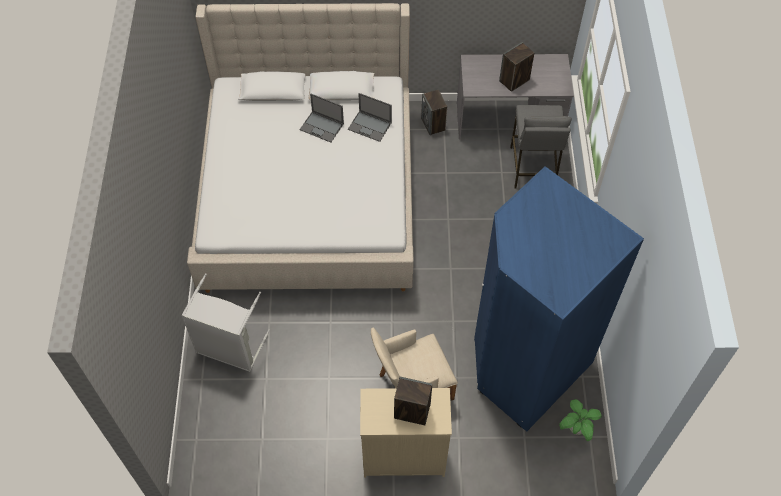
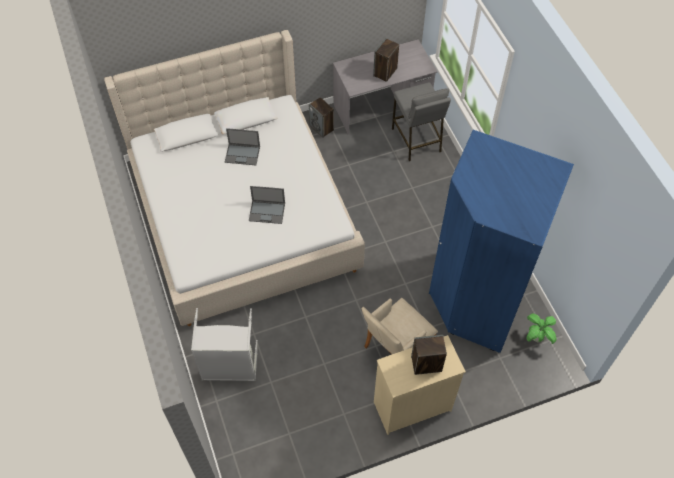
camera: 20 degrees left, 0 degrees up
(370, 126) = (283, 142): laptop -> laptop (267, 212)

